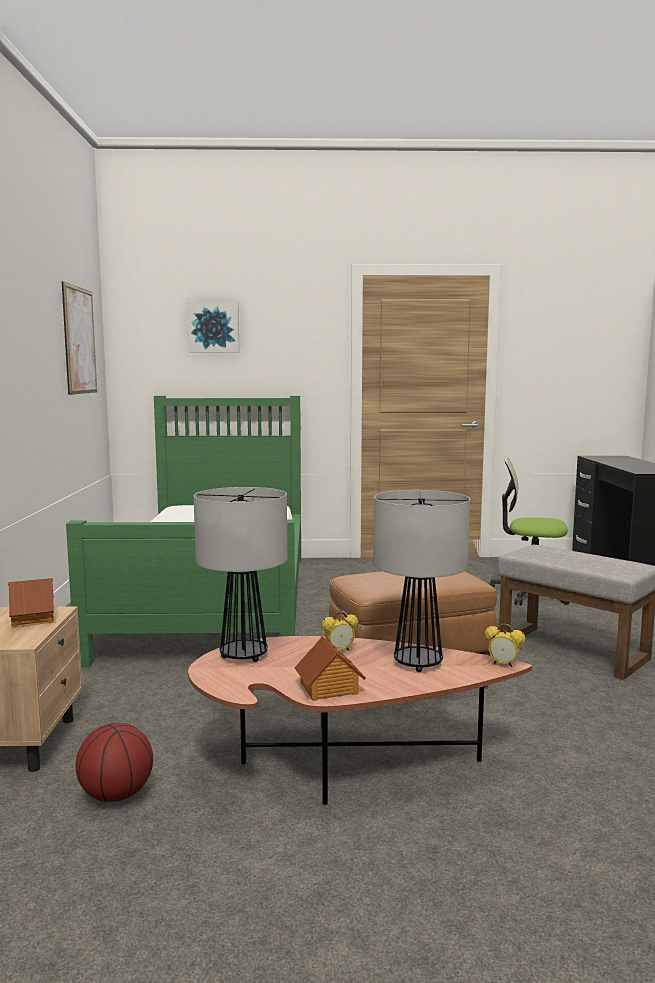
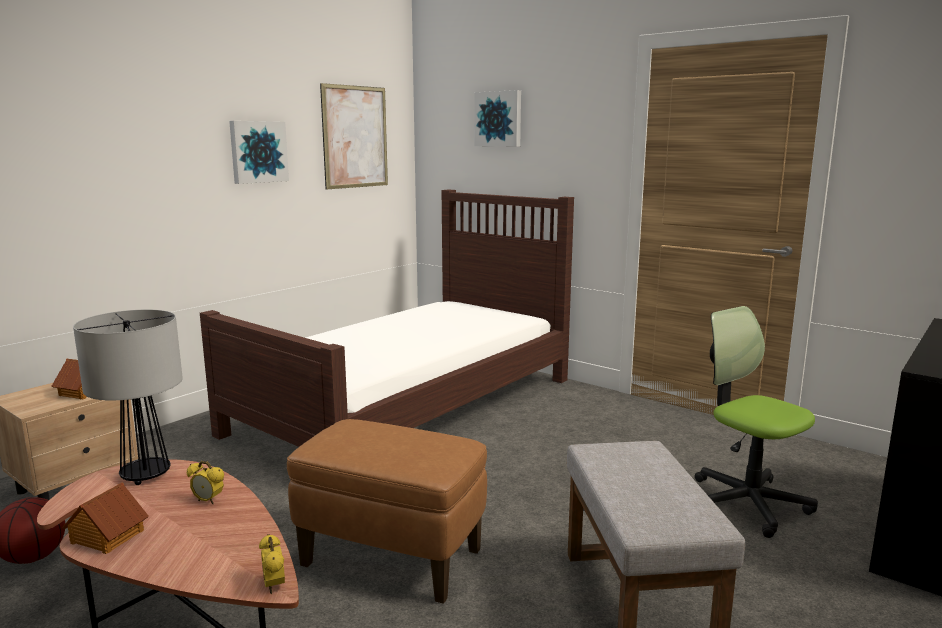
camera: 40 degrees right, 5 degrees up
(33, 350) = (258, 152): none -> picture
(214, 600) = (409, 405): green bed -> brown bed
(418, 663) = (220, 545): table lamp -> none

